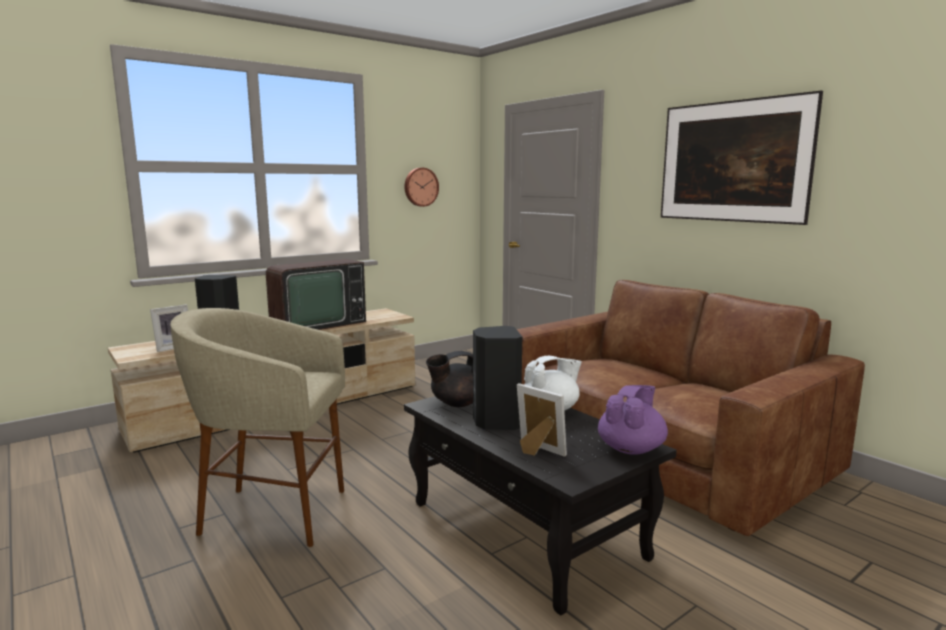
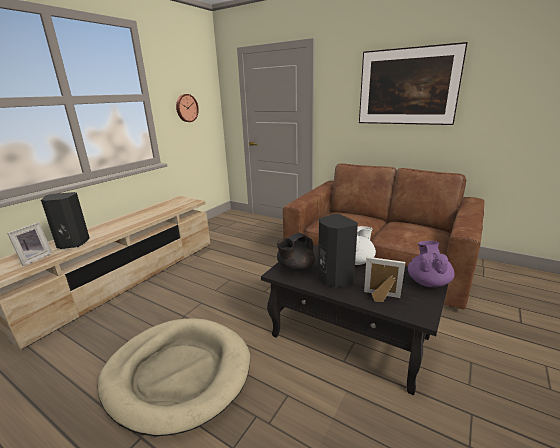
camera: 20 degrees left, 10 degrees up
(272, 514) = (178, 374): beige stool -> beige dog bed
(315, 324) = (139, 217): television -> none

